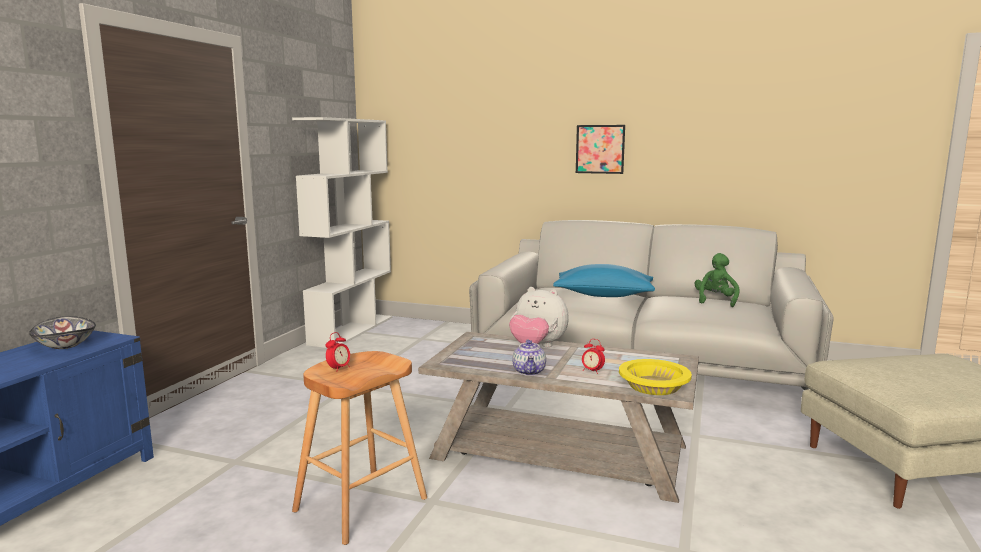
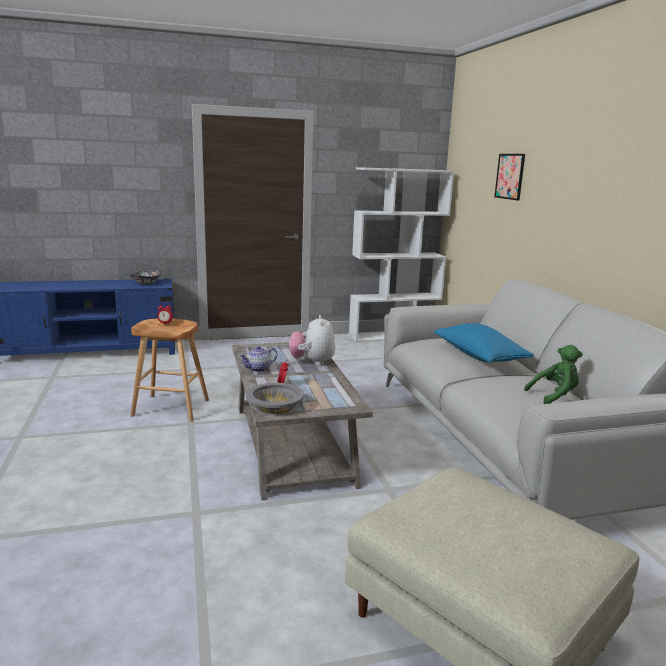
camera: 55 degrees right, 5 degrees up
(600, 149) = (574, 212): picture -> picture (510, 176)
(653, 386) = (275, 405): yellow bowl -> grey bowl

